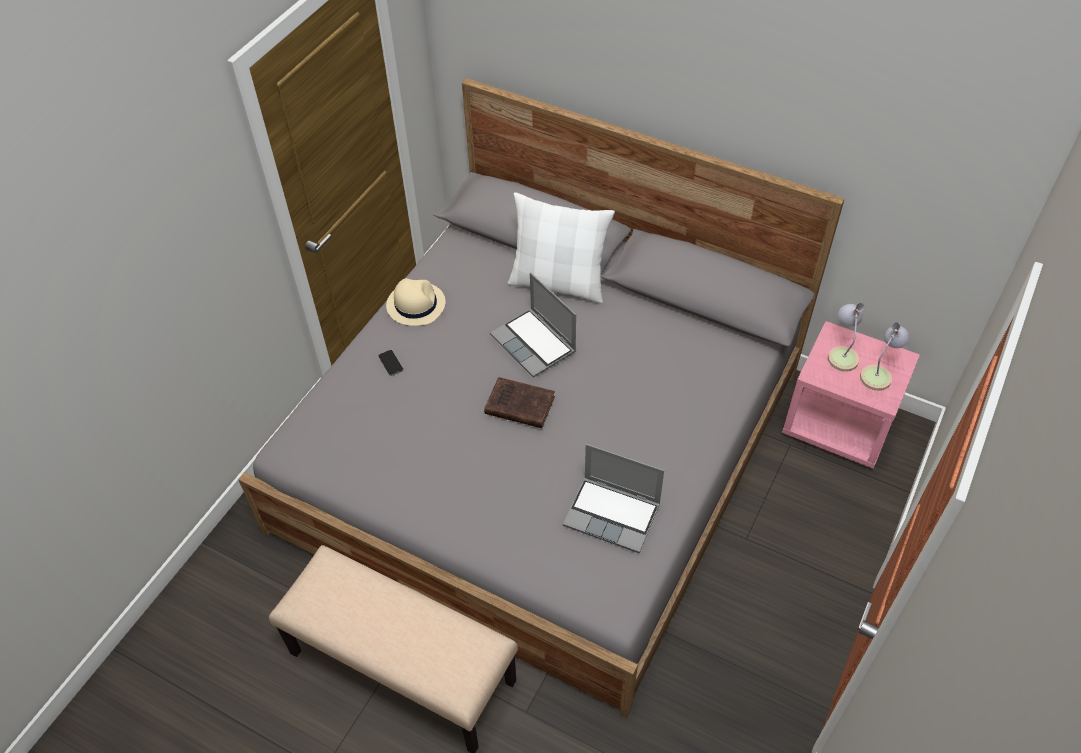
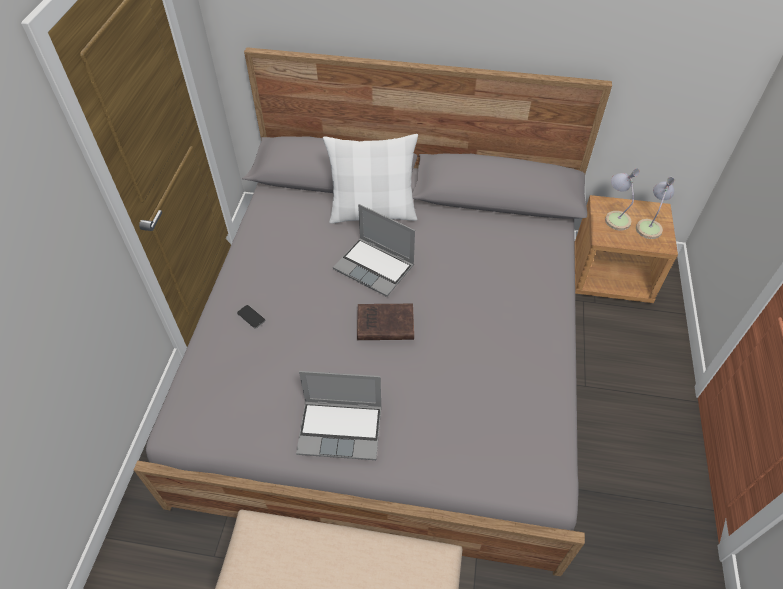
camera: 20 degrees left, 0 degrees up
(415, 304) = (254, 259): beige hat -> none
(613, 515) = (509, 400): laptop -> laptop (341, 429)
(839, 424) = (611, 276): pink nightstand -> brown nightstand

